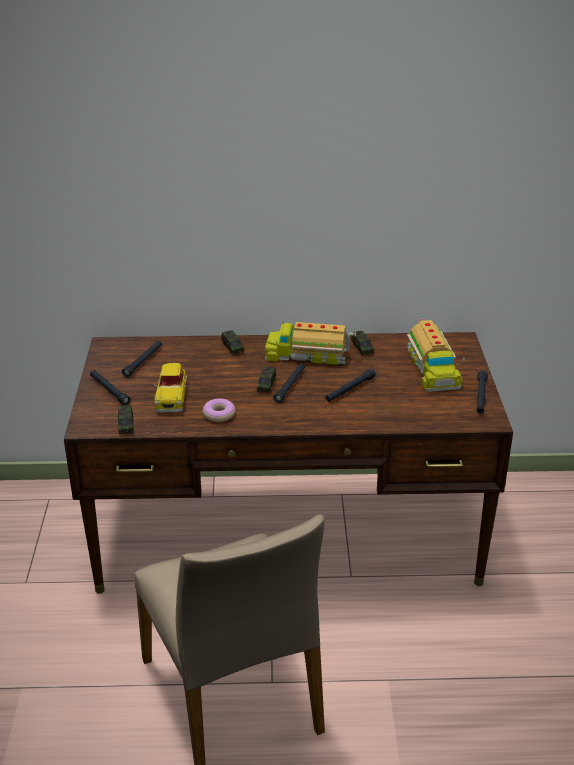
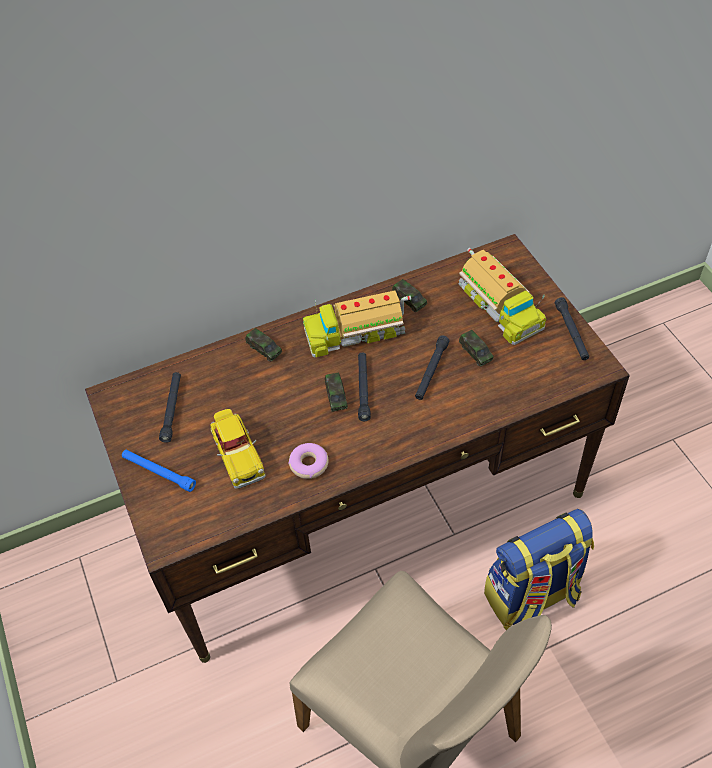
camera: 20 degrees left, 20 degrees up
(109, 390) = (159, 472): black flashlight -> blue flashlight
(126, 425) = (211, 522): toy car -> toy car (475, 352)
(393, 640) = (532, 597): none -> backpack

